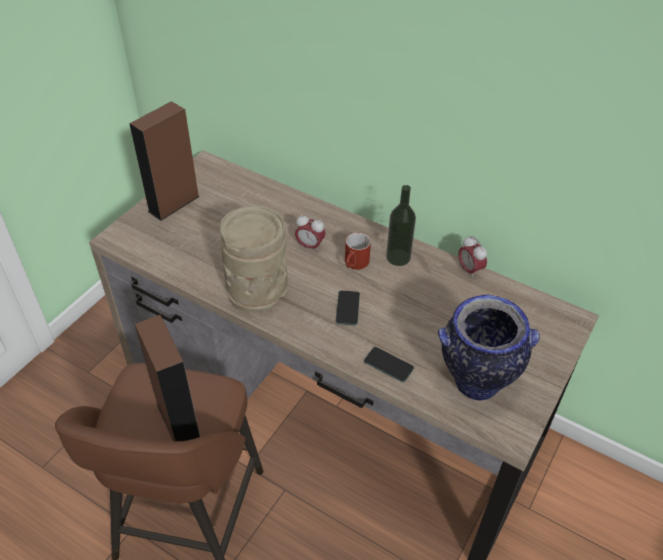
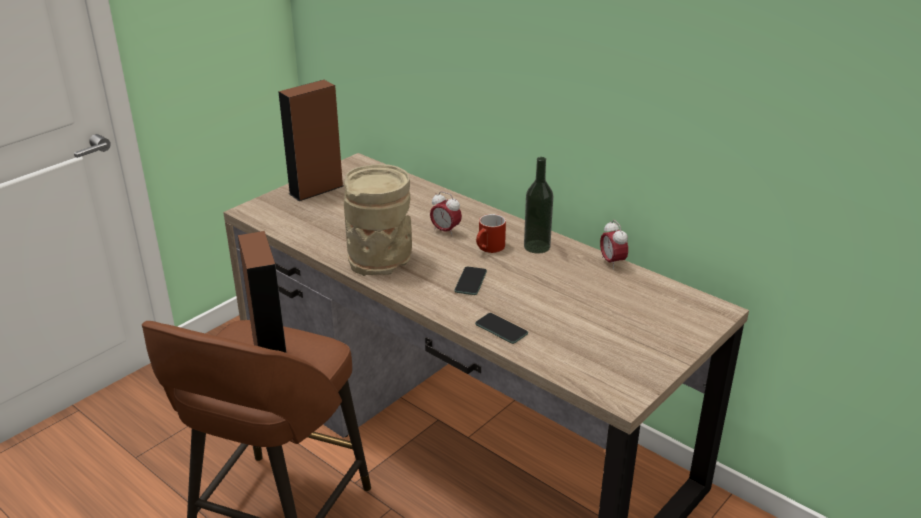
camera: 10 degrees right, 15 degrees down
(475, 384) = (591, 352): vase -> none

